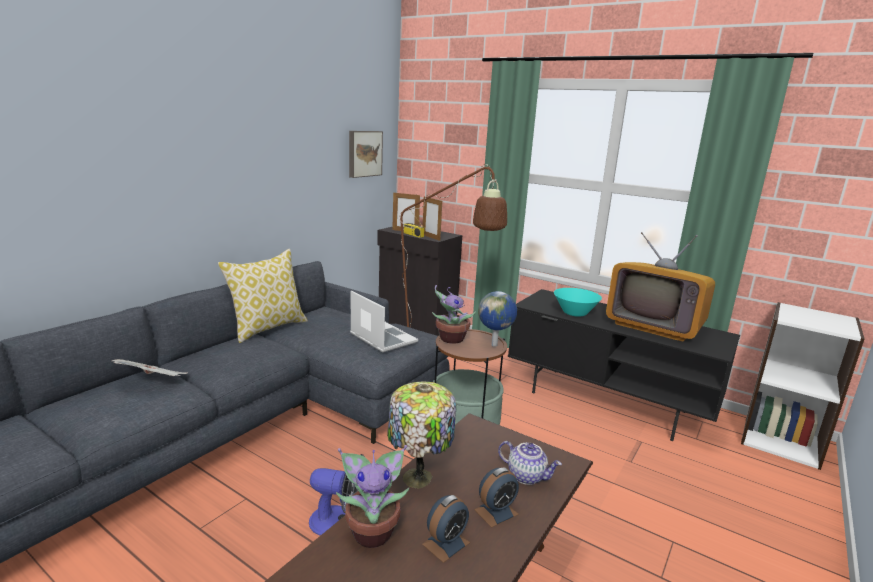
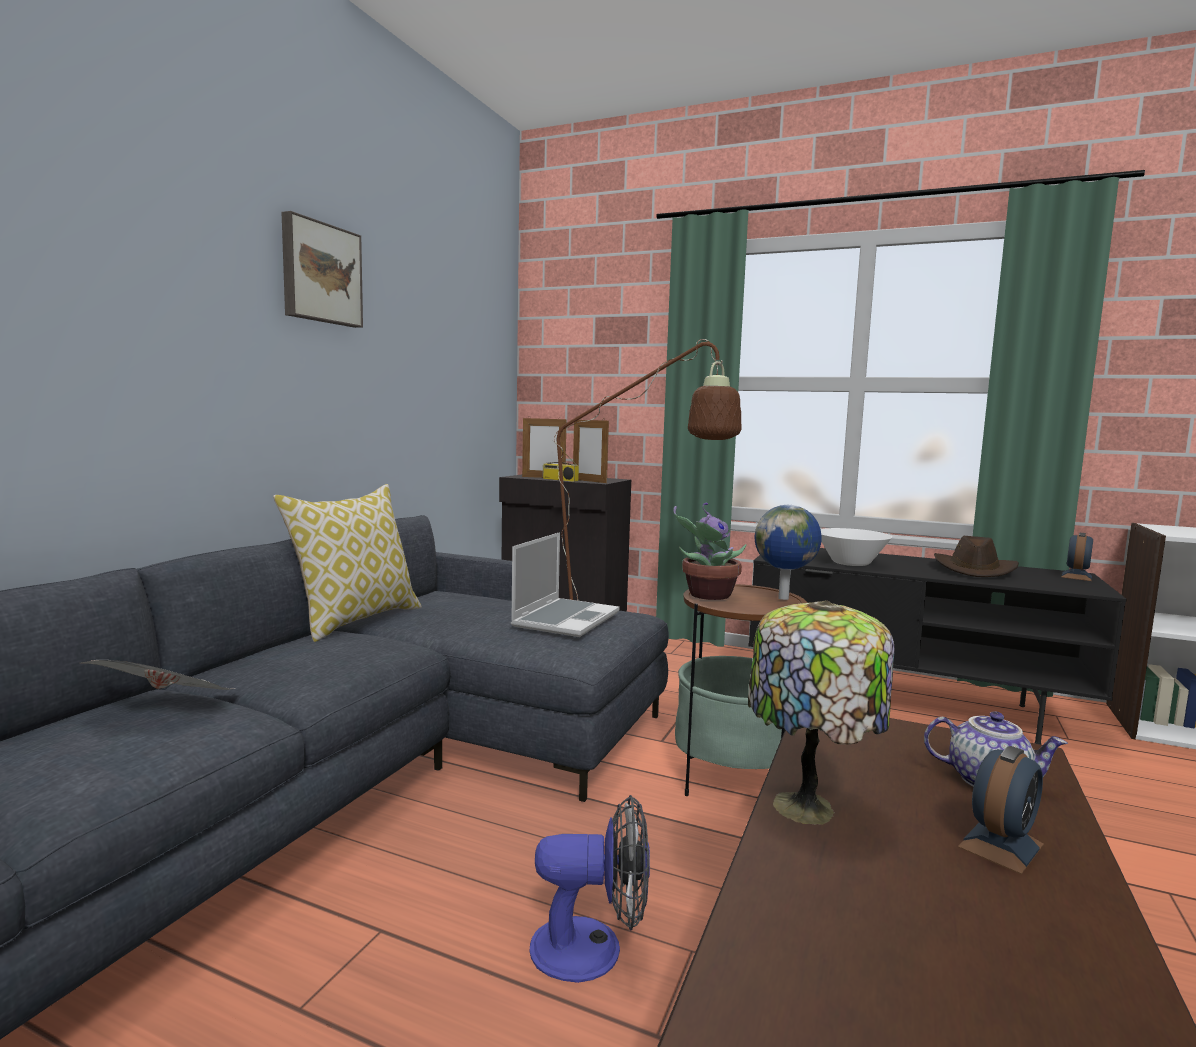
camera: 10 degrees left, 10 degrees down
(364, 153) = (476, 359): picture -> picture (320, 273)
(373, 531) = (806, 916): potted plant -> none
(382, 338) = (565, 619): laptop -> laptop turned 75 degrees clockwise
(446, 543) = (970, 917): alarm clock -> alarm clock (1076, 576)
(574, 313) = (850, 563): turquoise bowl -> white bowl
(654, 326) = (974, 570): television -> brown hat

